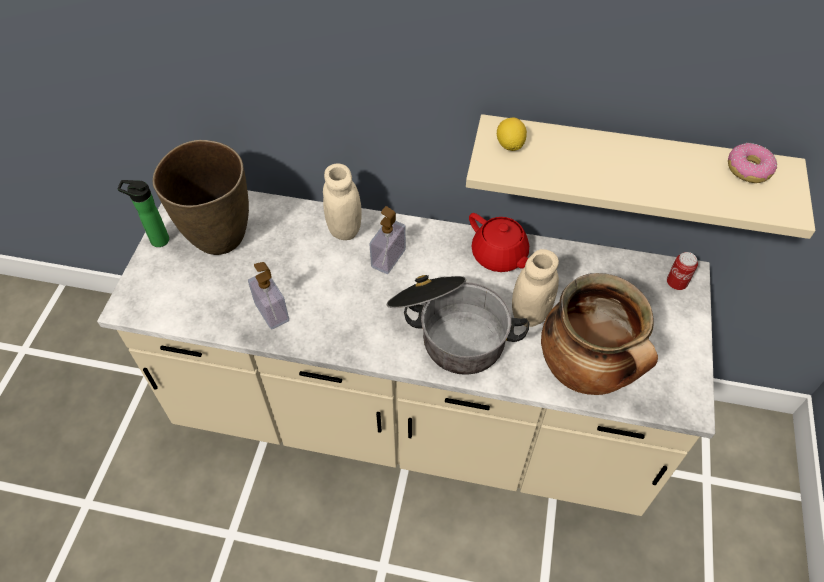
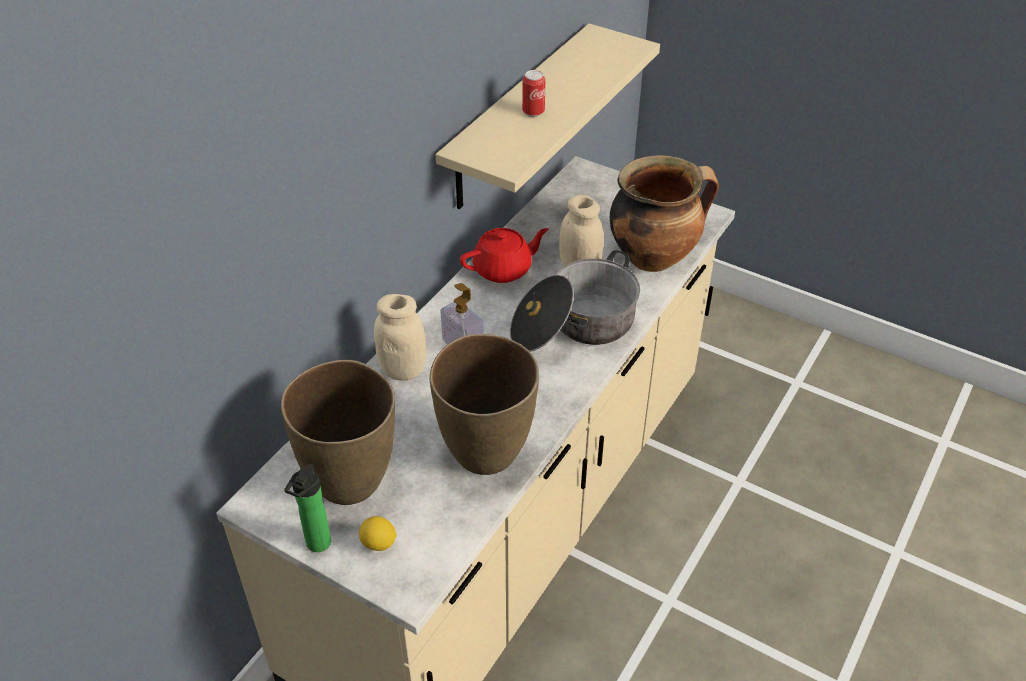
camera: 70 degrees left, 10 degrees down
(272, 312) = (487, 454): soap dispenser -> brown vase
(510, 145) = (488, 148): lemon -> lemon (378, 544)
(676, 283) = (588, 179): can -> can (533, 112)
(748, 169) = (586, 48): donut -> none

